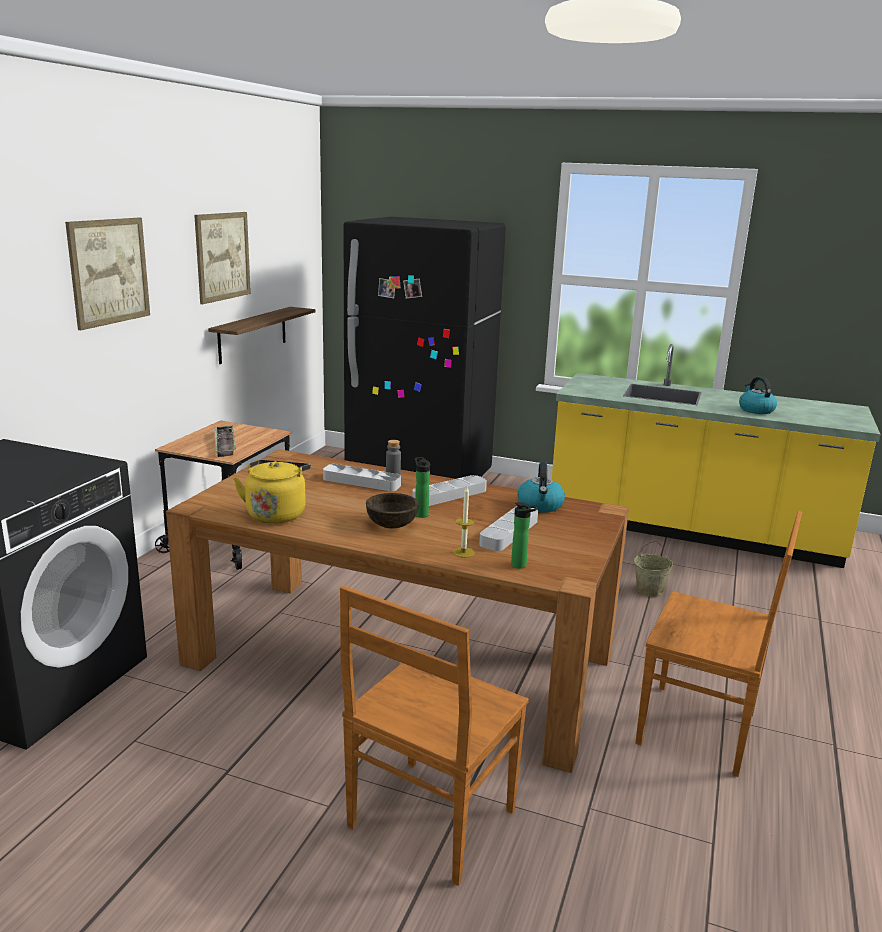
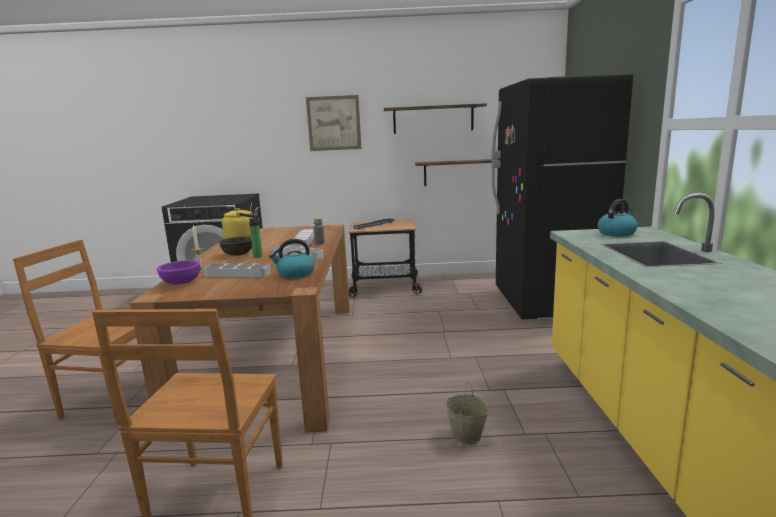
camera: 70 degrees right, 5 degrees down
(222, 256) = (433, 119): picture -> shelf
(521, 565) = (181, 283): bottle -> purple bowl
(755, 410) = (704, 290): kettle -> kettle (616, 233)

